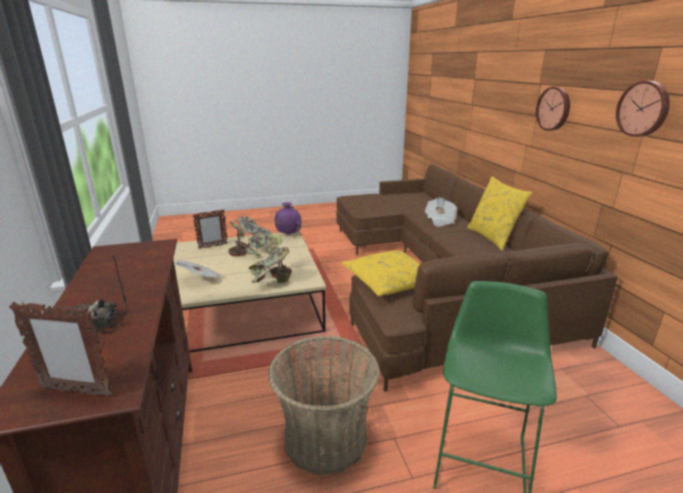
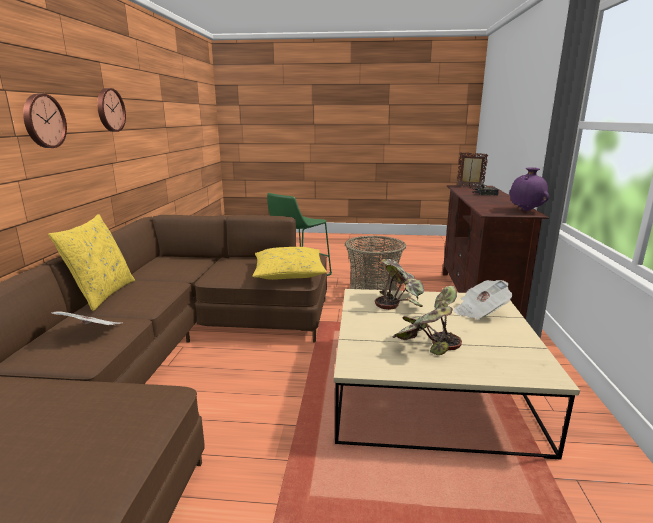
camera: 160 degrees left, 5 degrees down
(213, 246) = (494, 364): picture frame -> none
(288, 234) = (358, 369): purple vase -> purple vase (526, 210)

